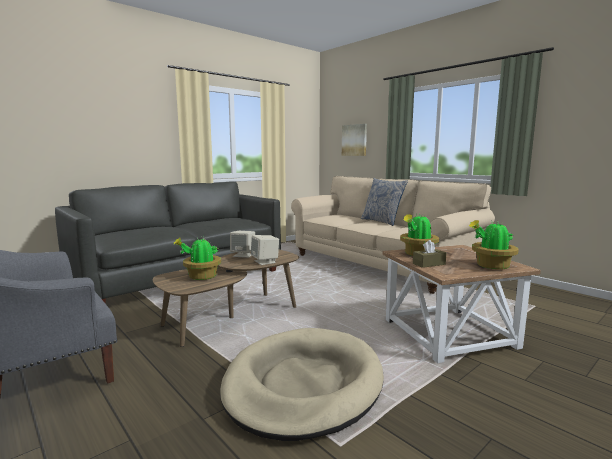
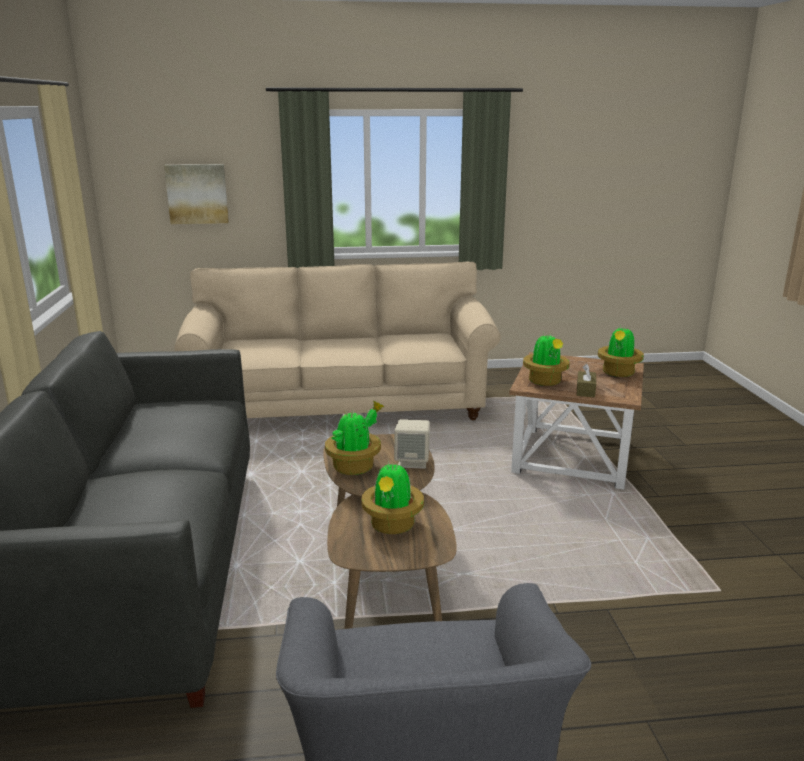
camera: 55 degrees left, 10 degrees up
(243, 255) = (355, 466): beige speaker -> potted plant
(303, 384) = (610, 574): beige dog bed -> none
(382, 221) = (331, 337): pillow -> none

